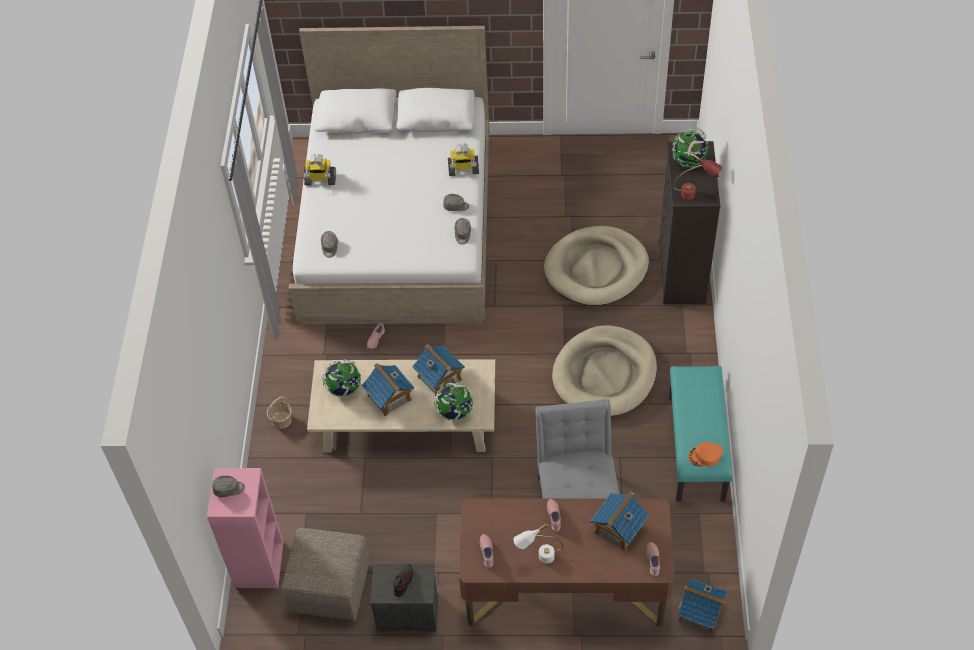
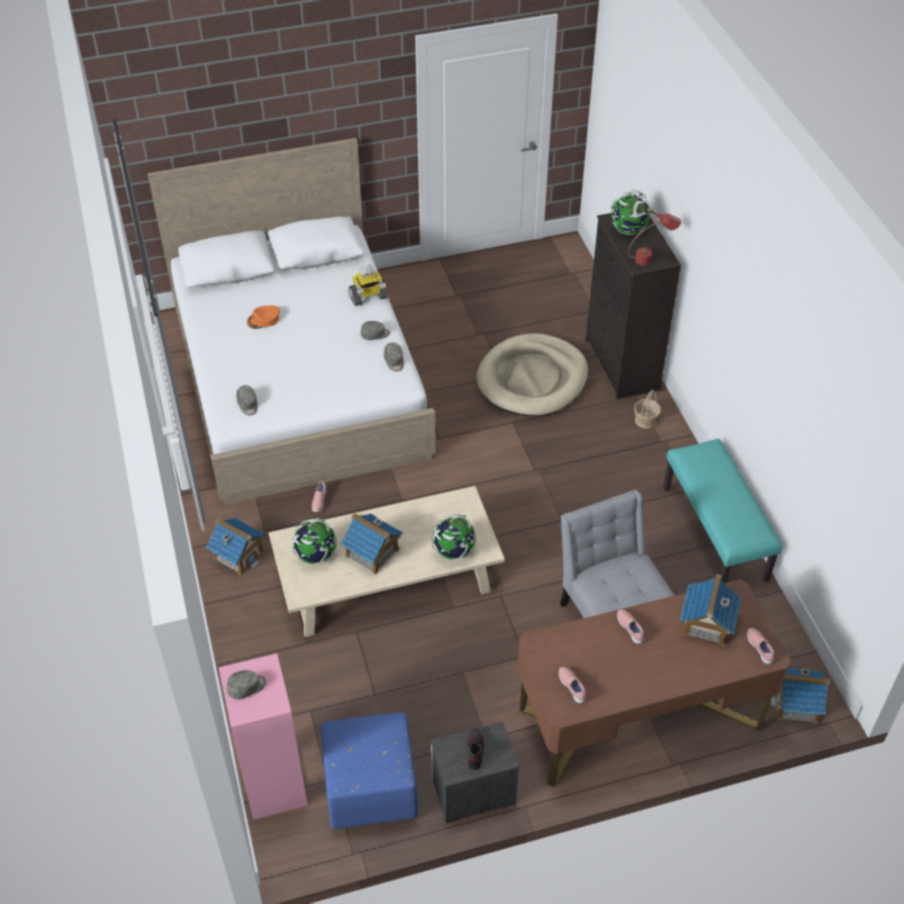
camera: 20 degrees left, 5 degrees down
(281, 420) = (241, 613): basket -> basket (645, 420)
(320, 180) = (209, 337): toy robot -> none
(328, 588) = (369, 789): beige ottoman -> blue ottoman
(439, 378) = (421, 519): toy house -> toy house (238, 554)
(538, 558) = (633, 678): white table lamp -> none
(604, 374) = (586, 482): beige dog bed -> none
(705, 456) = (747, 532): orange cap -> orange cap (264, 320)

